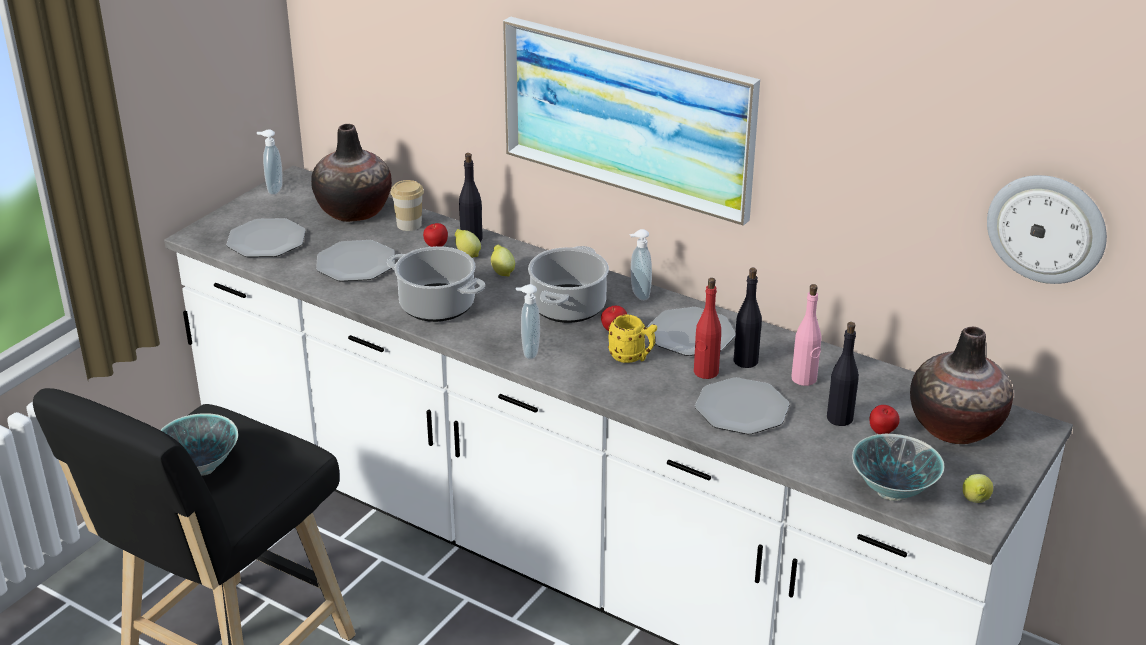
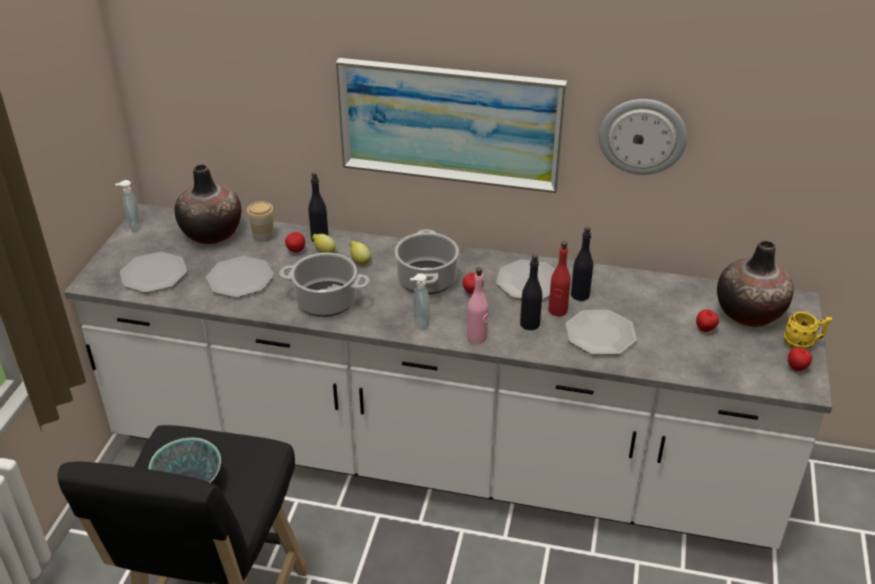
camera: 20 degrees left, 5 degrees up
(632, 357) = (498, 311): yellow mug -> yellow mug (802, 344)
(638, 294) = (472, 258): soap dispenser -> none
(804, 379) = (628, 300): pink bottle -> pink bottle (477, 338)
(840, 418) = (670, 325): black bottle -> black bottle (530, 324)
(892, 492) = (740, 375): bowl -> none
(975, 502) = (797, 368): lemon -> apple
(1047, 228) = (801, 159): wall clock -> wall clock (642, 136)

